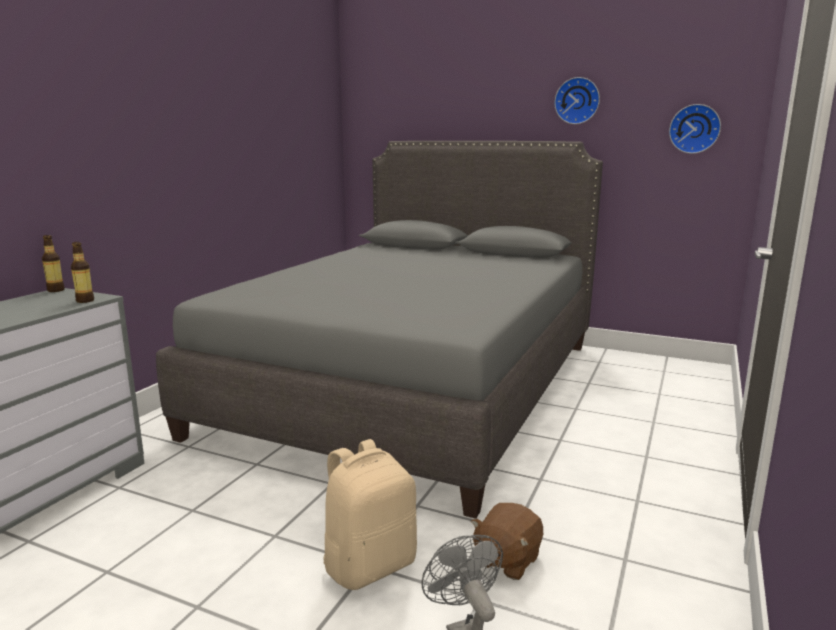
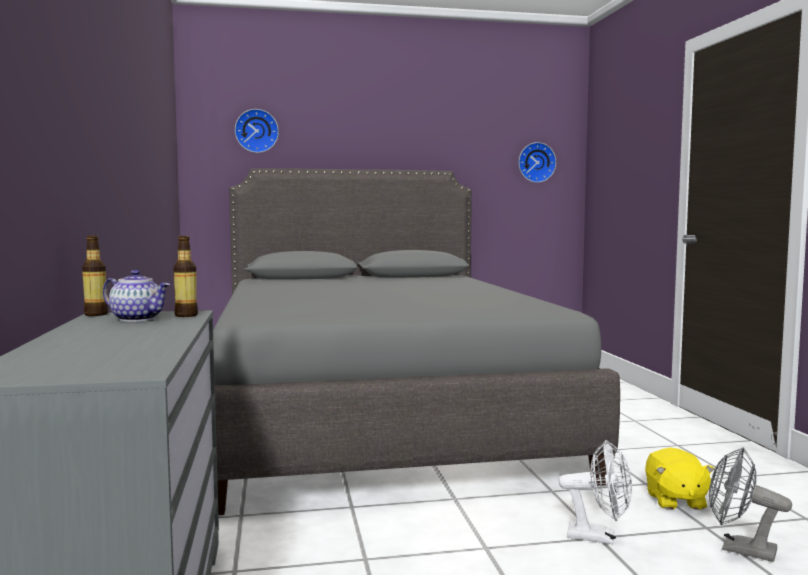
camera: 35 degrees left, 10 degrees down
(53, 300) = (138, 319): none -> teapot
(370, 565) = (599, 537): beige backpack -> white fan
(506, 560) = (675, 501): brown plush toy -> yellow plush toy
(577, 101) = (440, 135): wall clock -> wall clock (256, 131)

